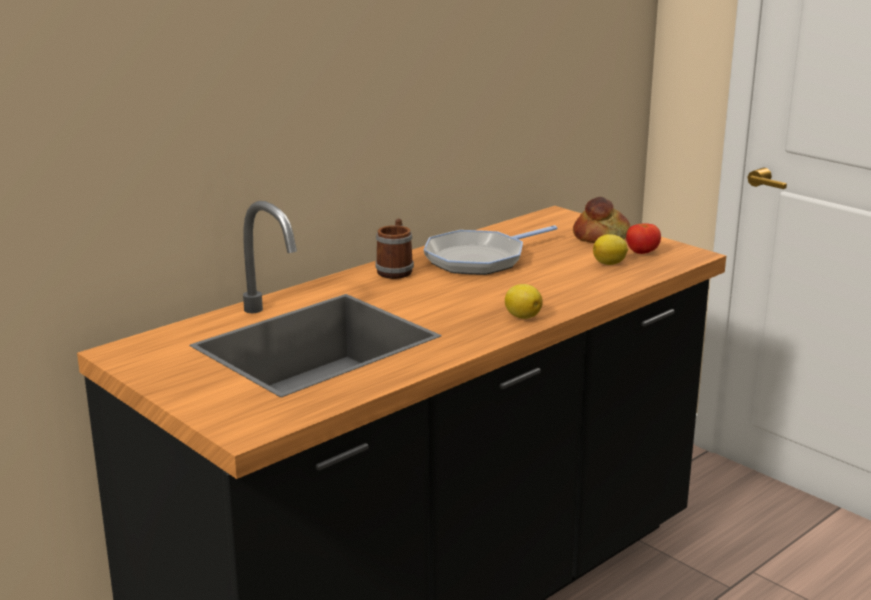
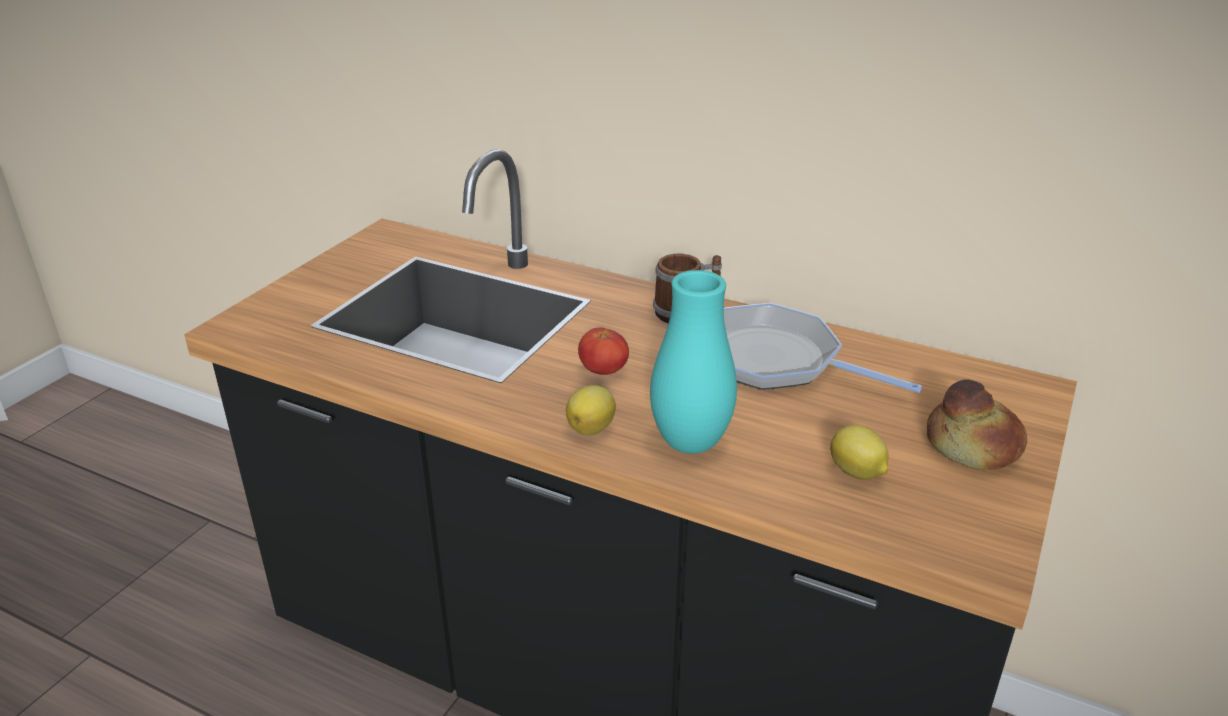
camera: 70 degrees right, 10 degrees up
(556, 294) = (690, 443): none -> turquoise vase
(642, 253) = (939, 500): tomato -> tomato (603, 371)

